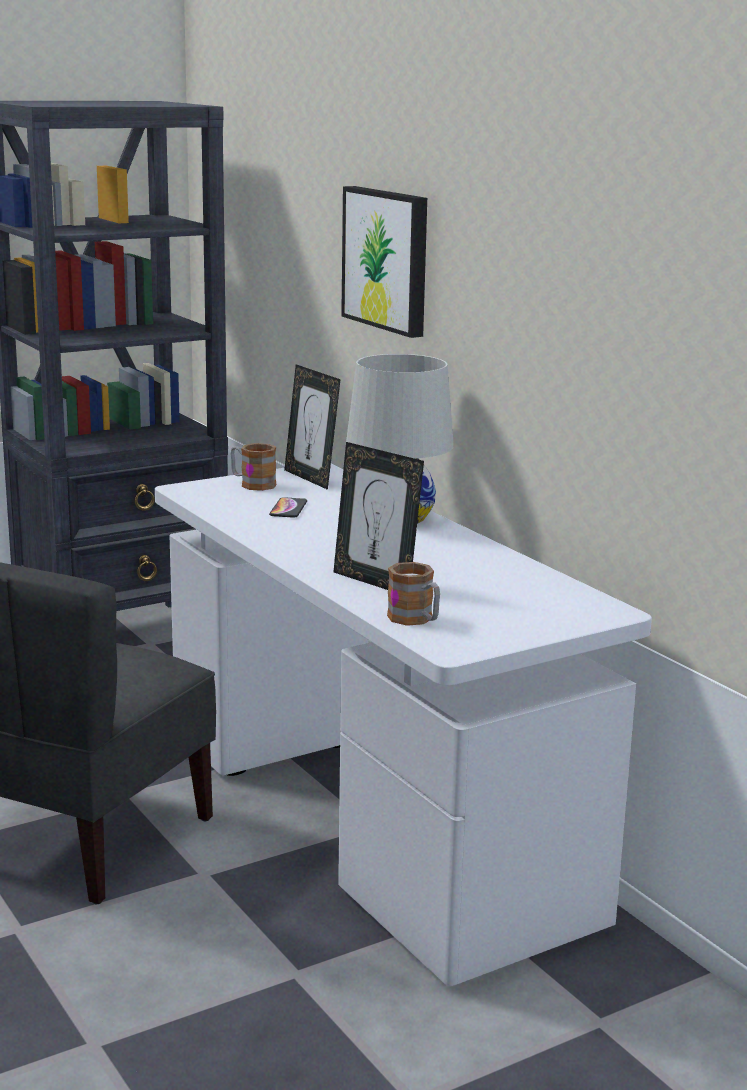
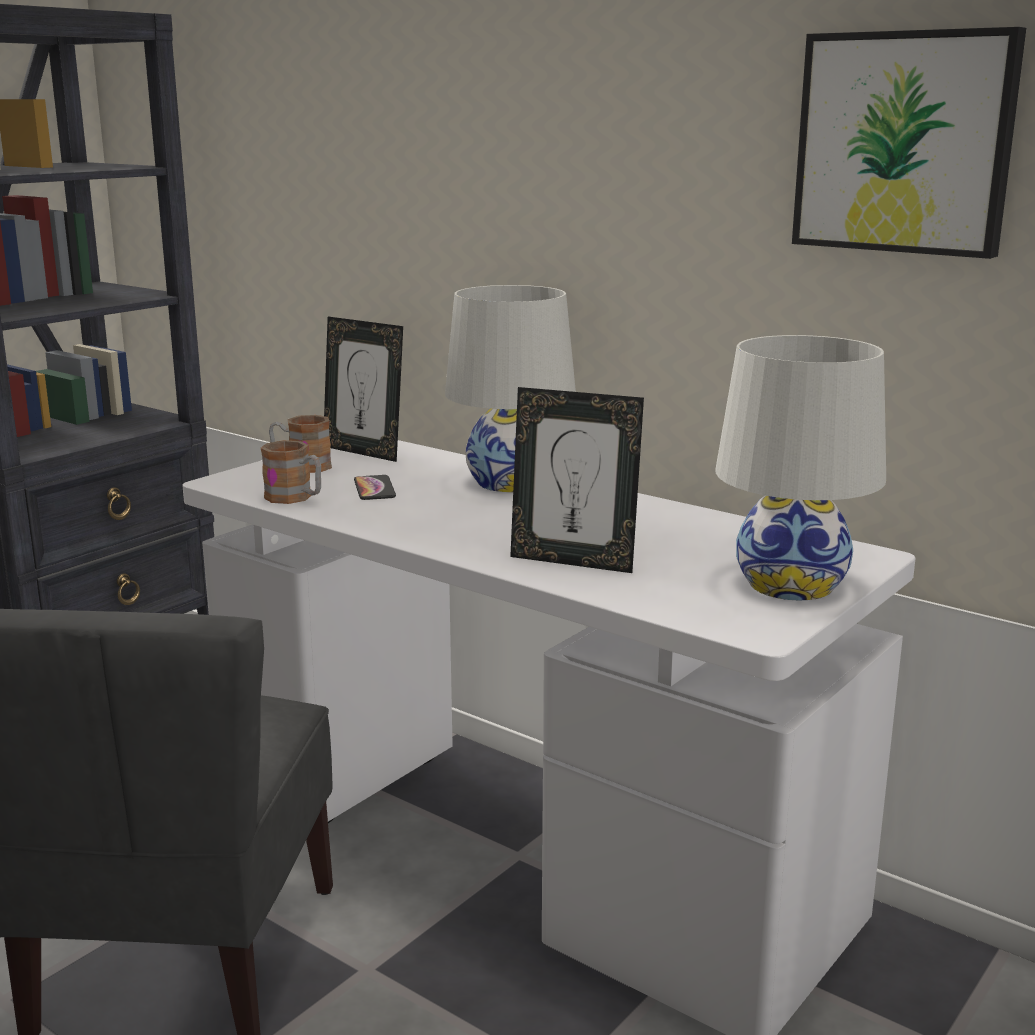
camera: 20 degrees left, 0 degrees up
(388, 259) = (443, 177): picture -> picture (905, 143)
(416, 620) = (675, 601): mug -> mug (295, 498)
(519, 622) = (791, 584): none -> white table lamp

